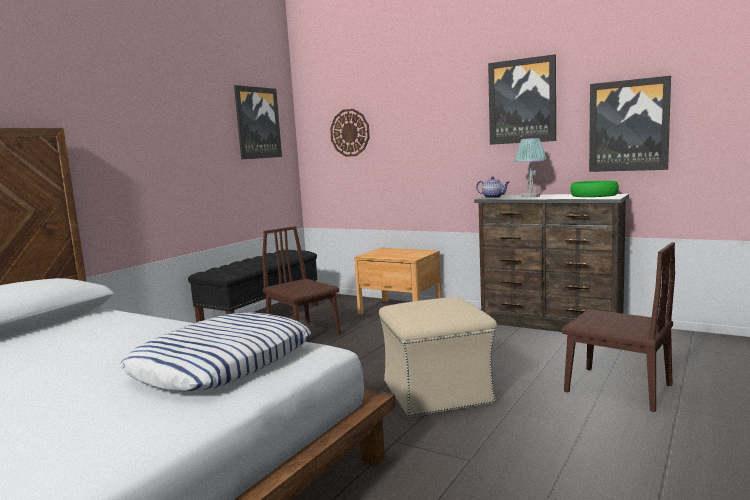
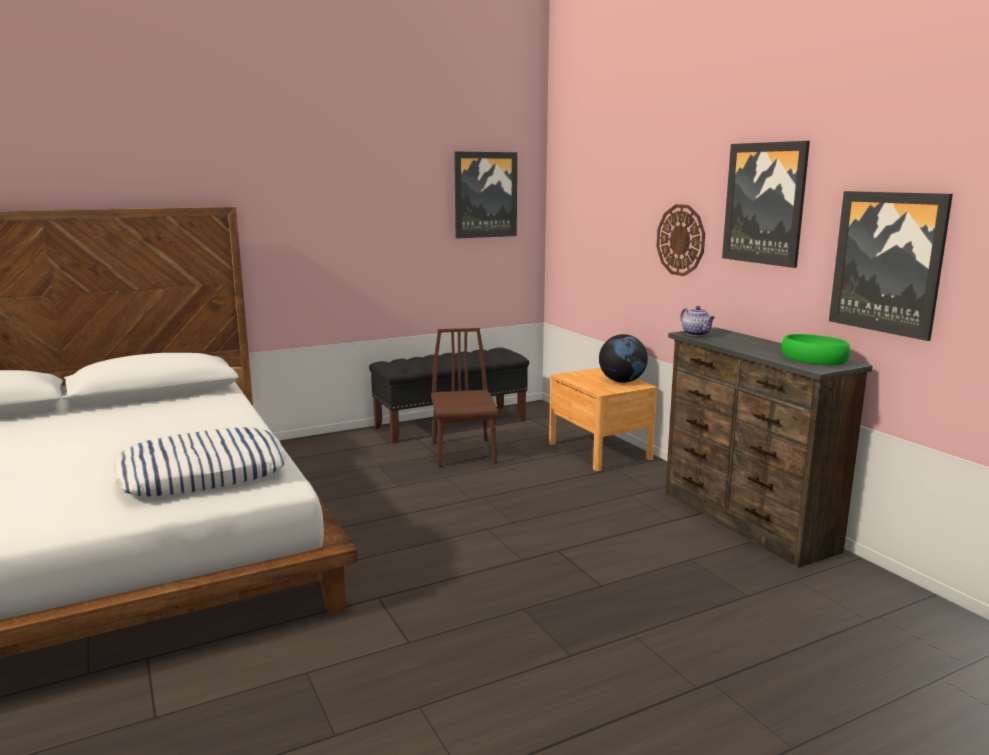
camera: 30 degrees right, 5 degrees up
(350, 132) = (591, 214): wall clock -> wall clock (681, 240)
(411, 252) = (622, 381): none -> globe
(438, 392) = (488, 562): beige ottoman -> none
(530, 196) = (740, 342): table lamp -> none
(617, 388) = (684, 630): brown chair -> none

